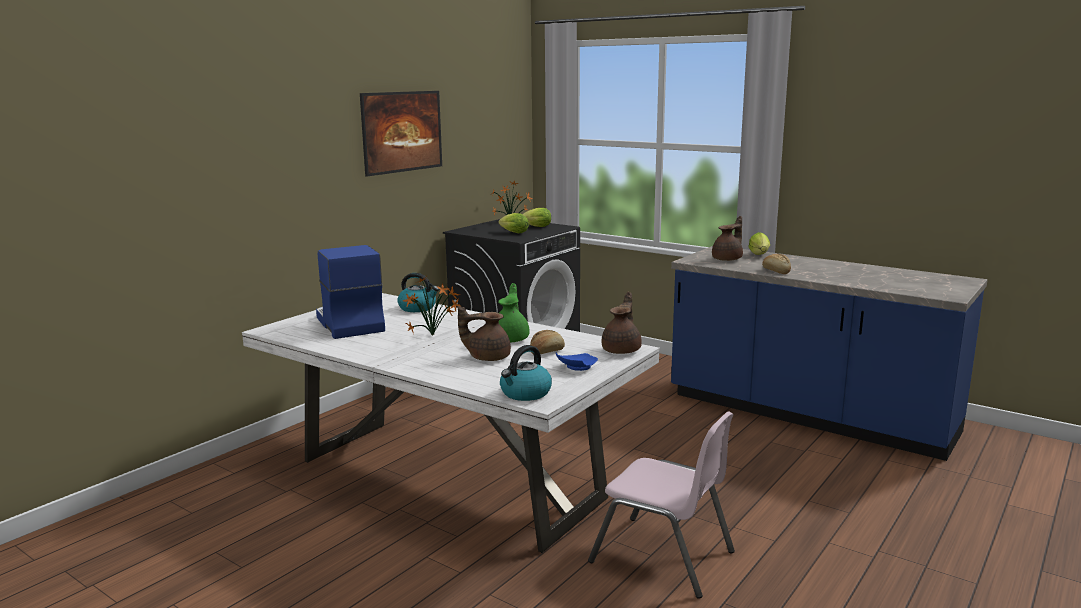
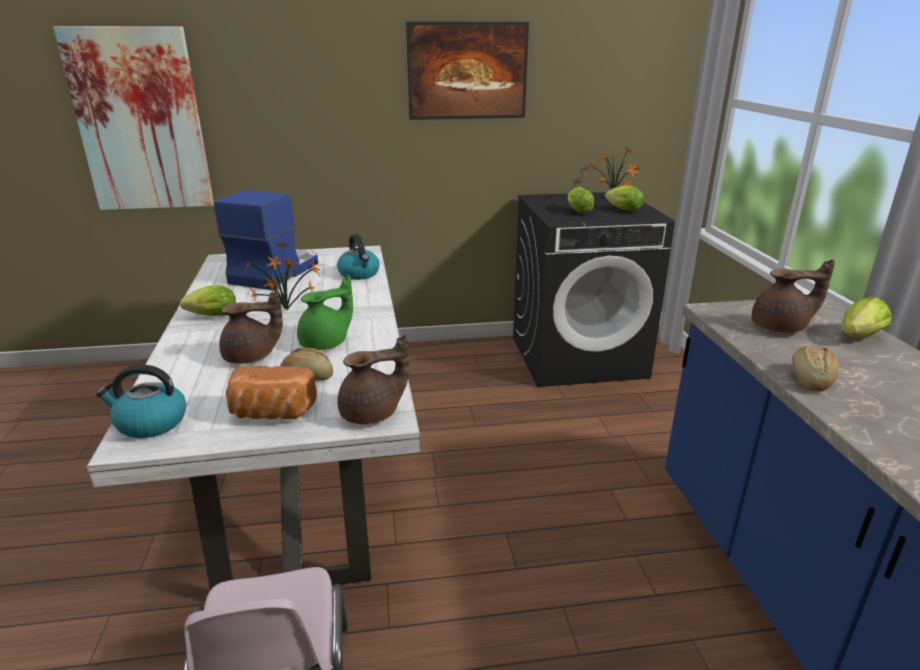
camera: 45 degrees right, 10 degrees up
(134, 205) = (140, 122): none -> picture
(388, 354) = (210, 316): none -> lettuce
(487, 357) = (251, 357): brown teapot -> brown teapot turned 120 degrees clockwise
(576, 367) = (271, 414): blue plate -> bread

